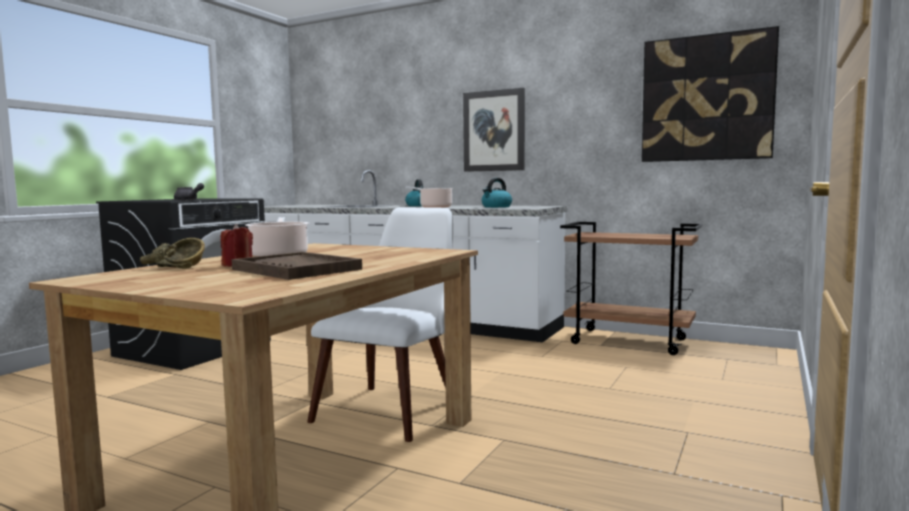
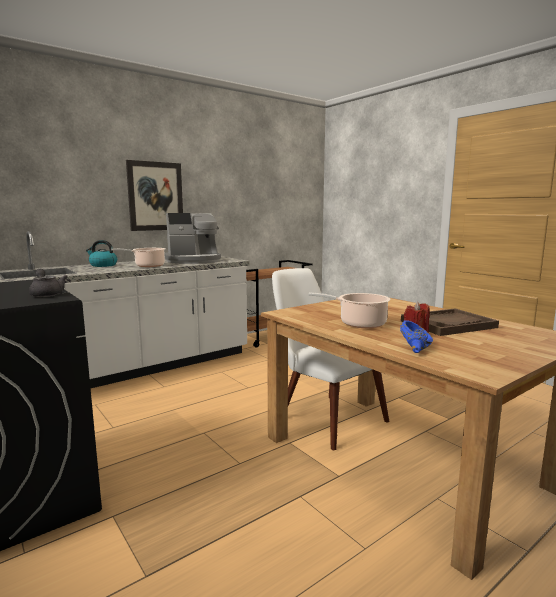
camera: 65 degrees left, 5 degrees up
(173, 267) = (417, 348): brown bowl -> blue bowl
(496, 207) = (193, 261): kettle -> coffee machine
(706, 98) = (285, 186): picture -> none

